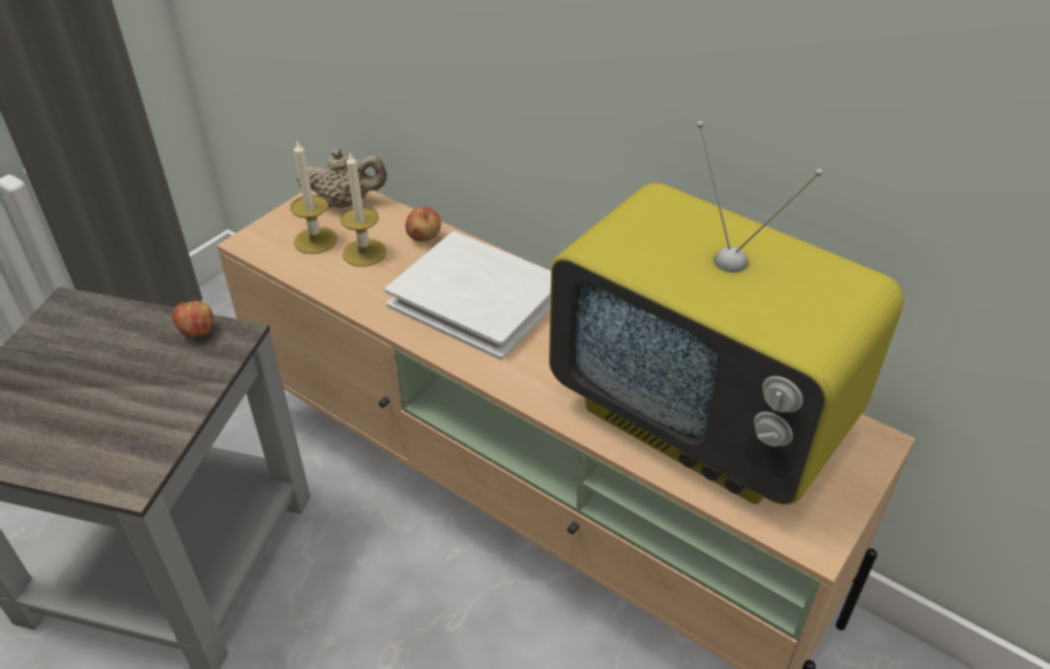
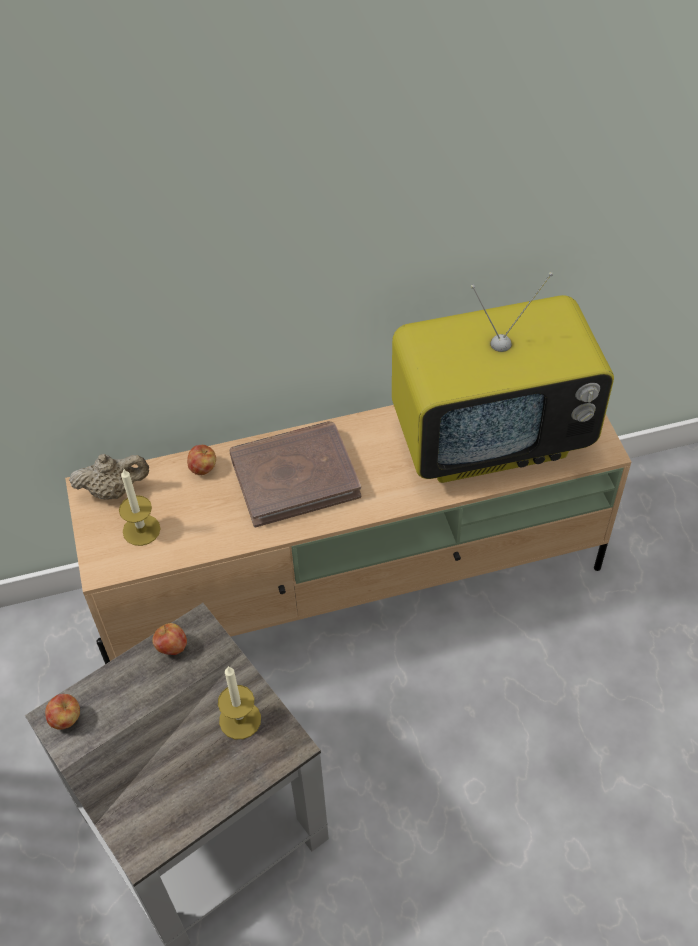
camera: 50 degrees left, 10 degrees up
(68, 311) = (66, 719): none -> apple
(345, 203) = (114, 490): beige teapot -> beige teapot turned 45 degrees clockwise
(364, 253) = (185, 509): candle -> candle (240, 719)
(477, 299) = (294, 476): white book -> brown book

